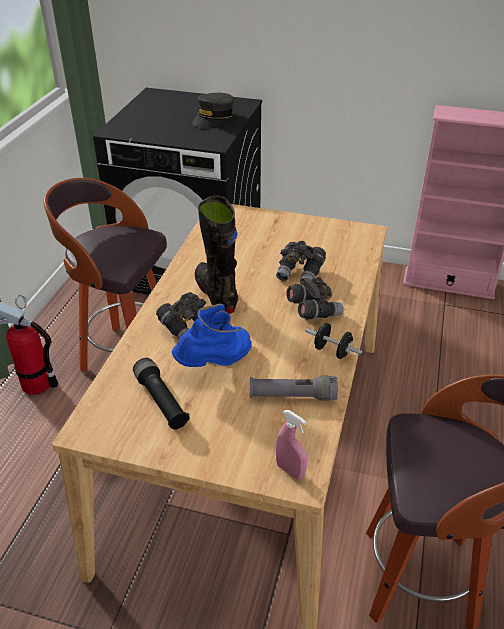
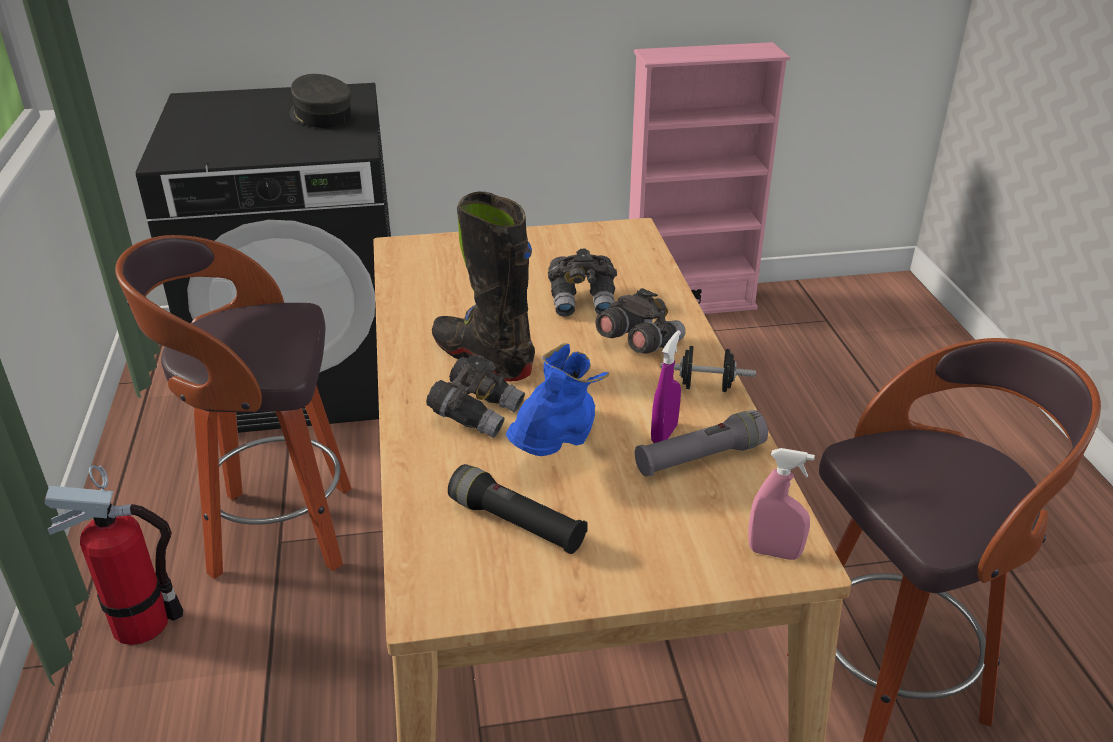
camera: 25 degrees left, 5 degrees down
(213, 118) = (320, 117): grey cap -> grey cap turned 135 degrees clockwise
(283, 374) = (664, 434): none -> purple spray bottle

